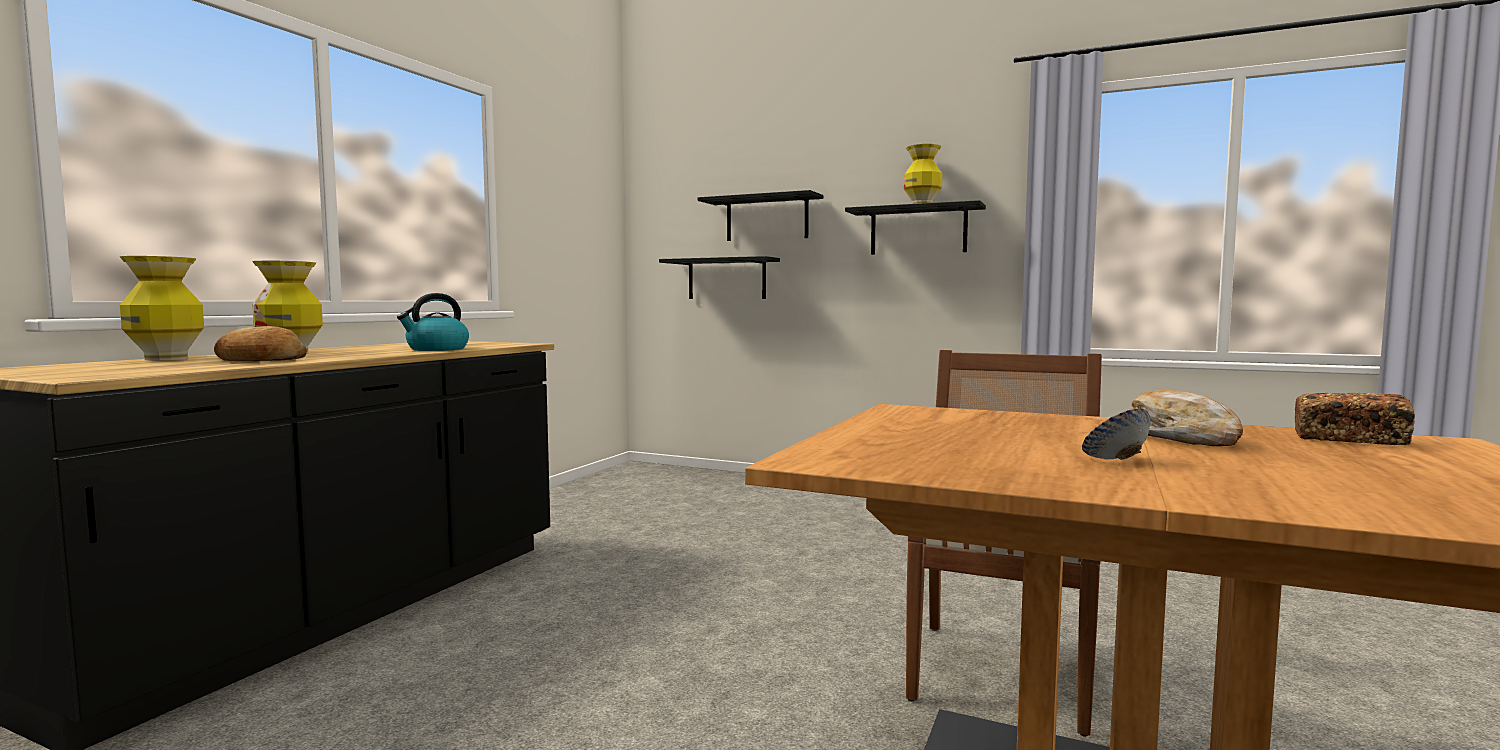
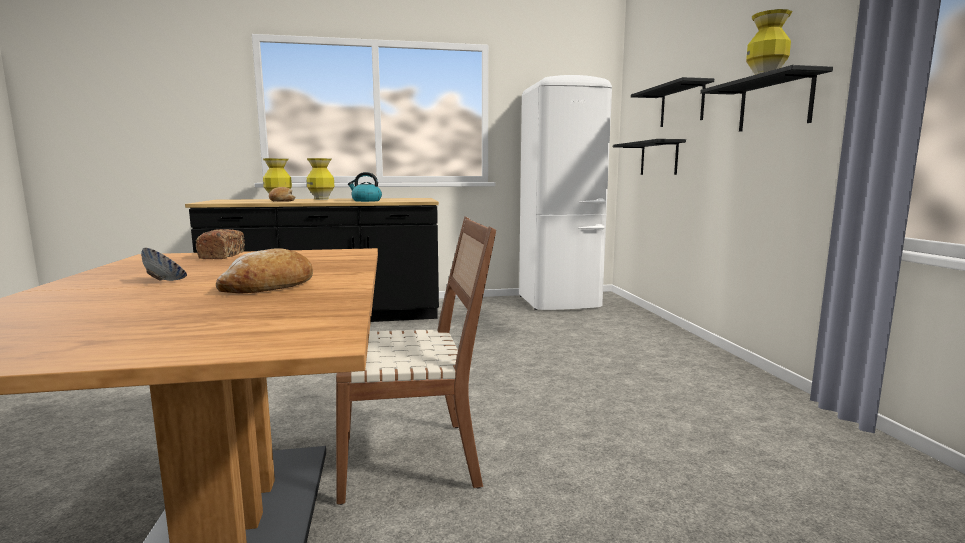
camera: 55 degrees right, 5 degrees up
(619, 486) = (561, 302): none -> white fridge
(1349, 439) = (299, 316): bread -> bread (222, 256)

